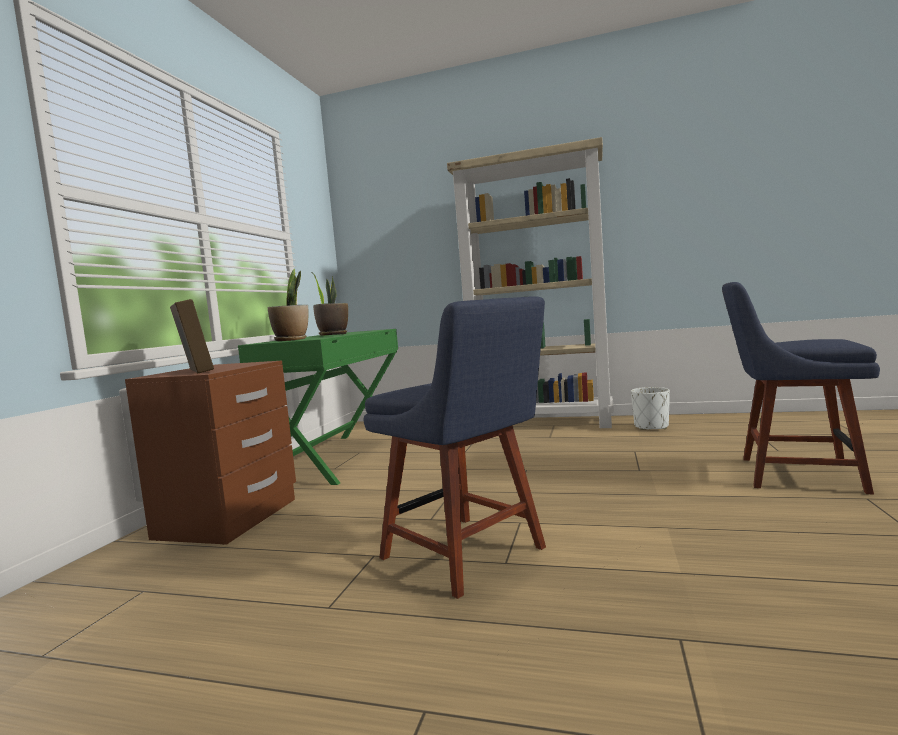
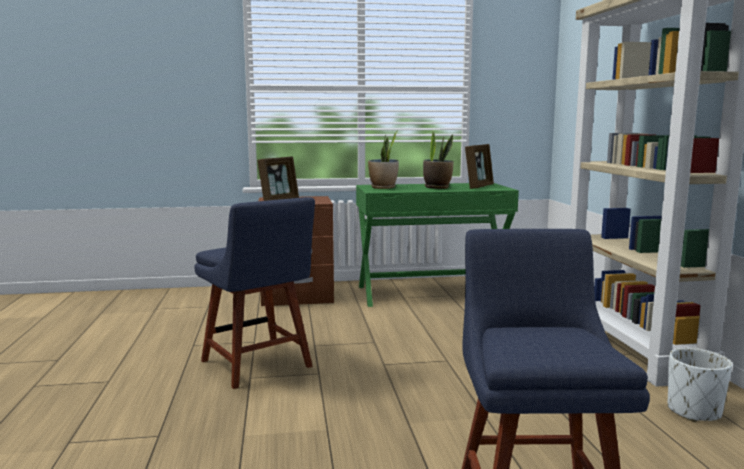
camera: 65 degrees right, 5 degrees up
(354, 332) = (479, 186): none -> picture frame
(468, 555) = (258, 365): blue chair -> blue chair turned 60 degrees counterclockwise

